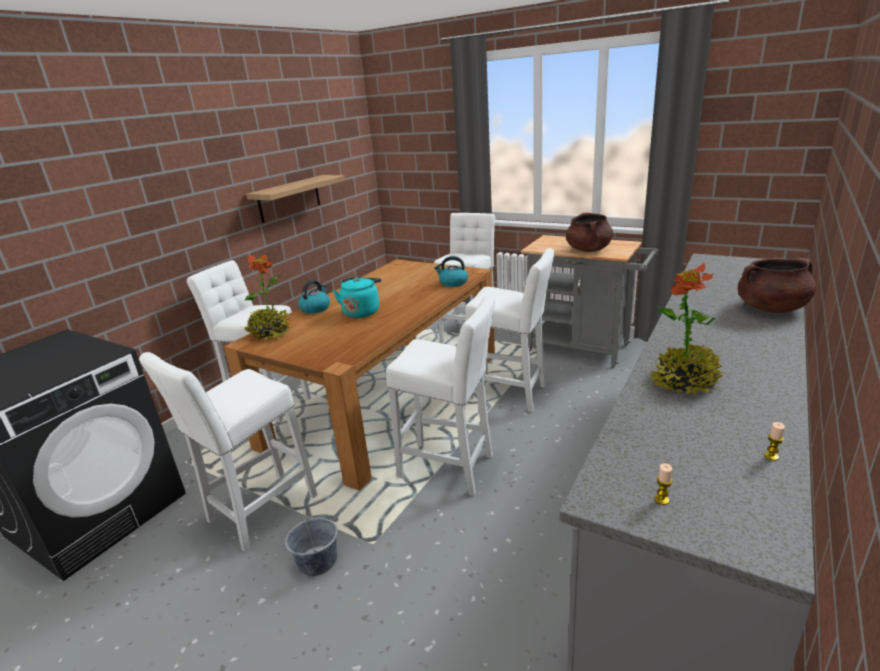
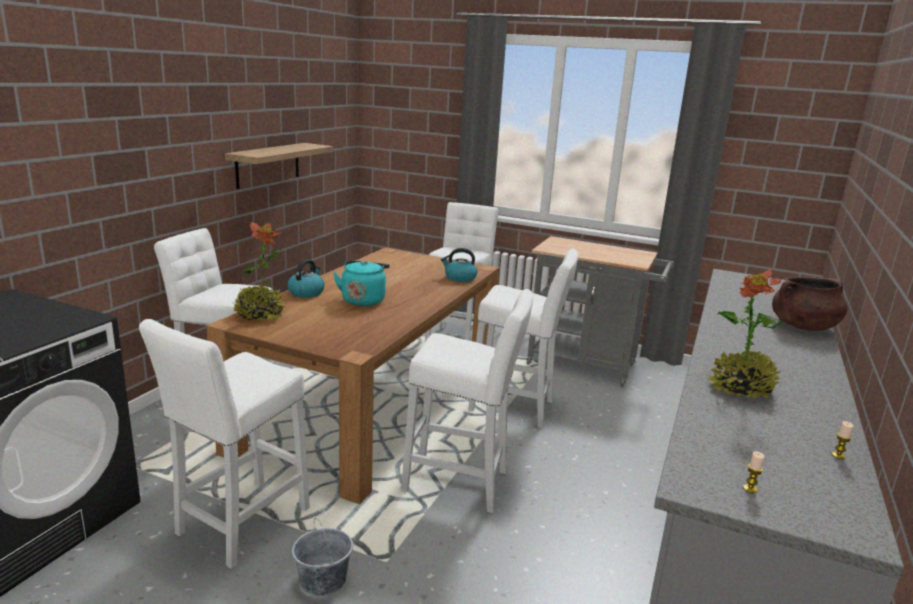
camera: 10 degrees left, 5 degrees down
(588, 250) = (605, 256): brown cooking pot -> none

